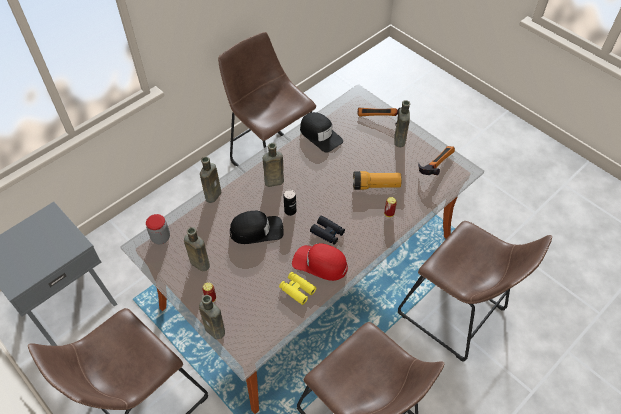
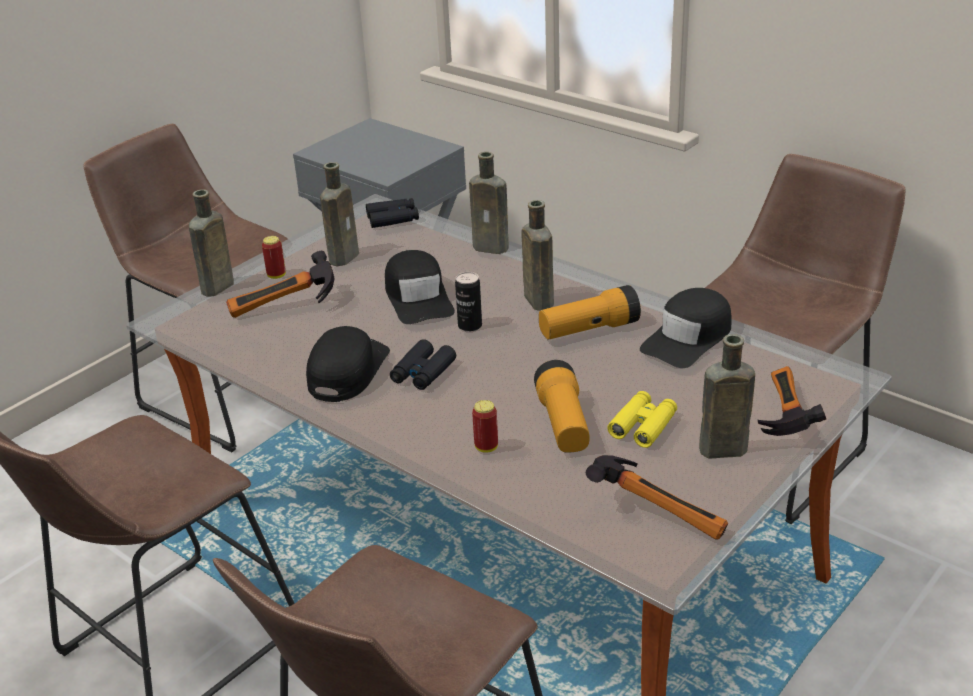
camera: 85 degrees right, 20 degrees down
(160, 238) = (393, 219): jar -> black binoculars
(251, 293) = (285, 309): none -> hammer
(297, 290) = (289, 352): yellow binoculars -> yellow binoculars (643, 425)
(305, 167) = (589, 330): none -> flashlight
(320, 264) = (347, 371): red cap -> black cap

